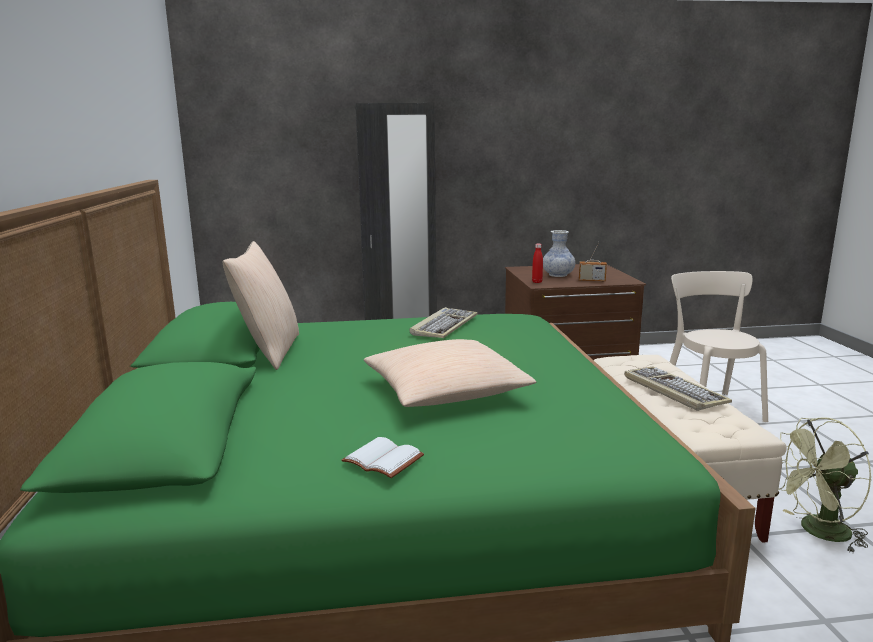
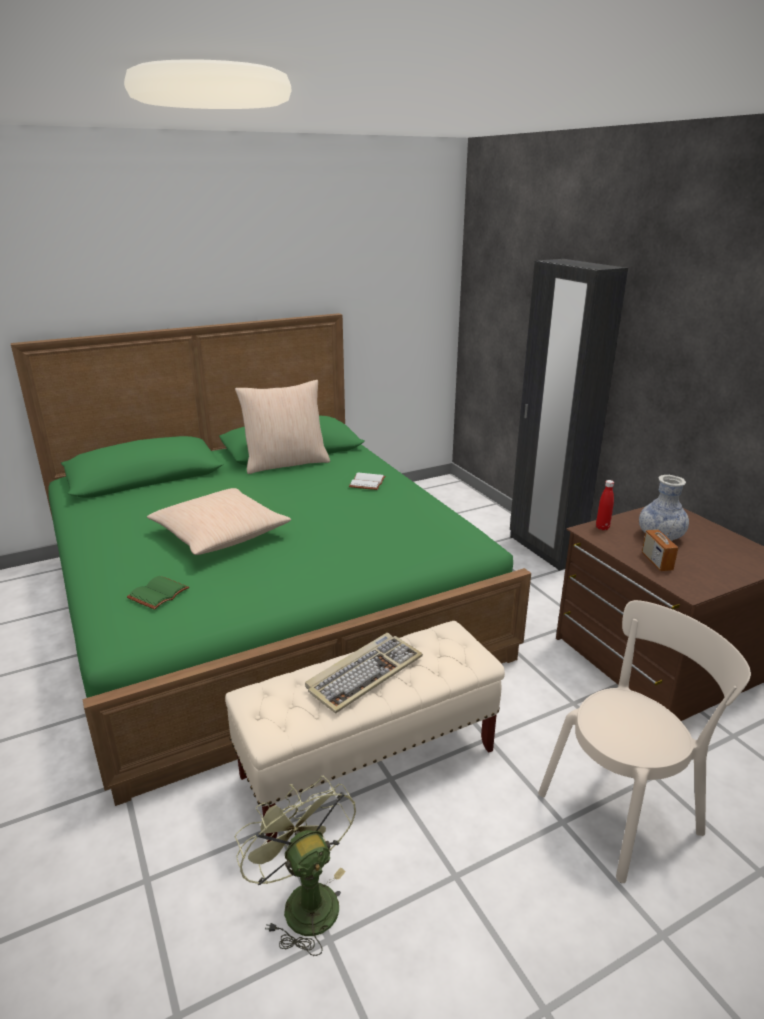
camera: 70 degrees right, 10 degrees up
(385, 459) = (105, 535): white book -> white book (368, 483)
(444, 326) = (390, 508): keyboard -> none
(575, 427) = (158, 593): none -> green book

